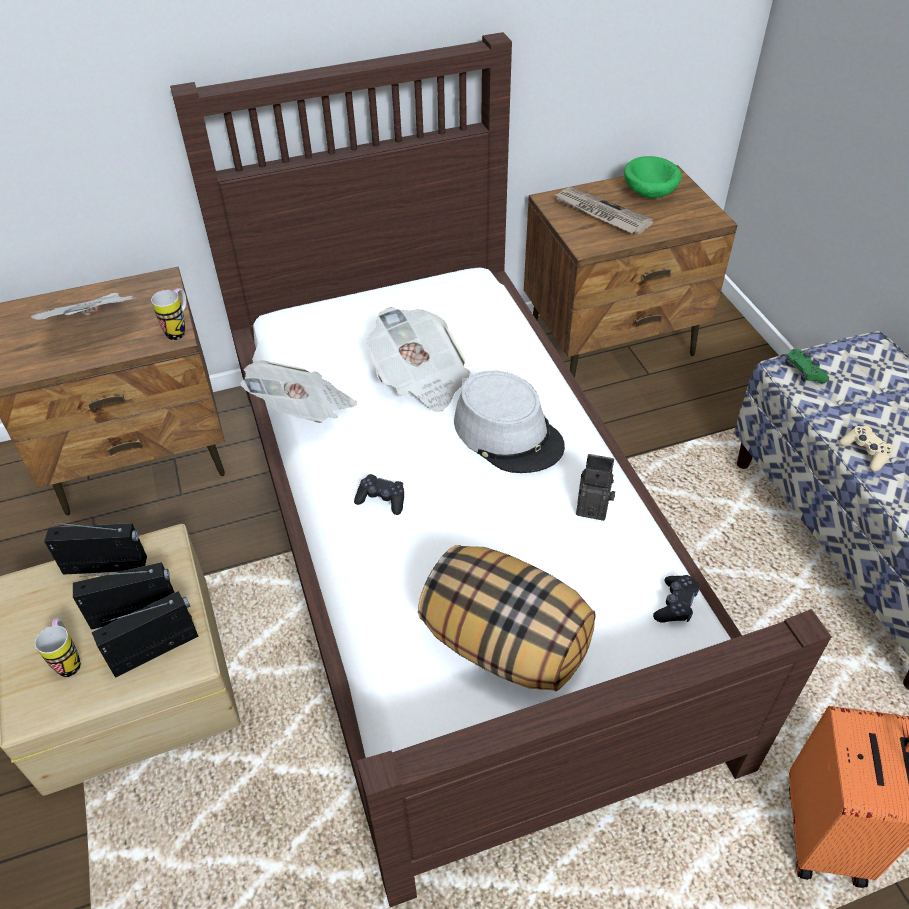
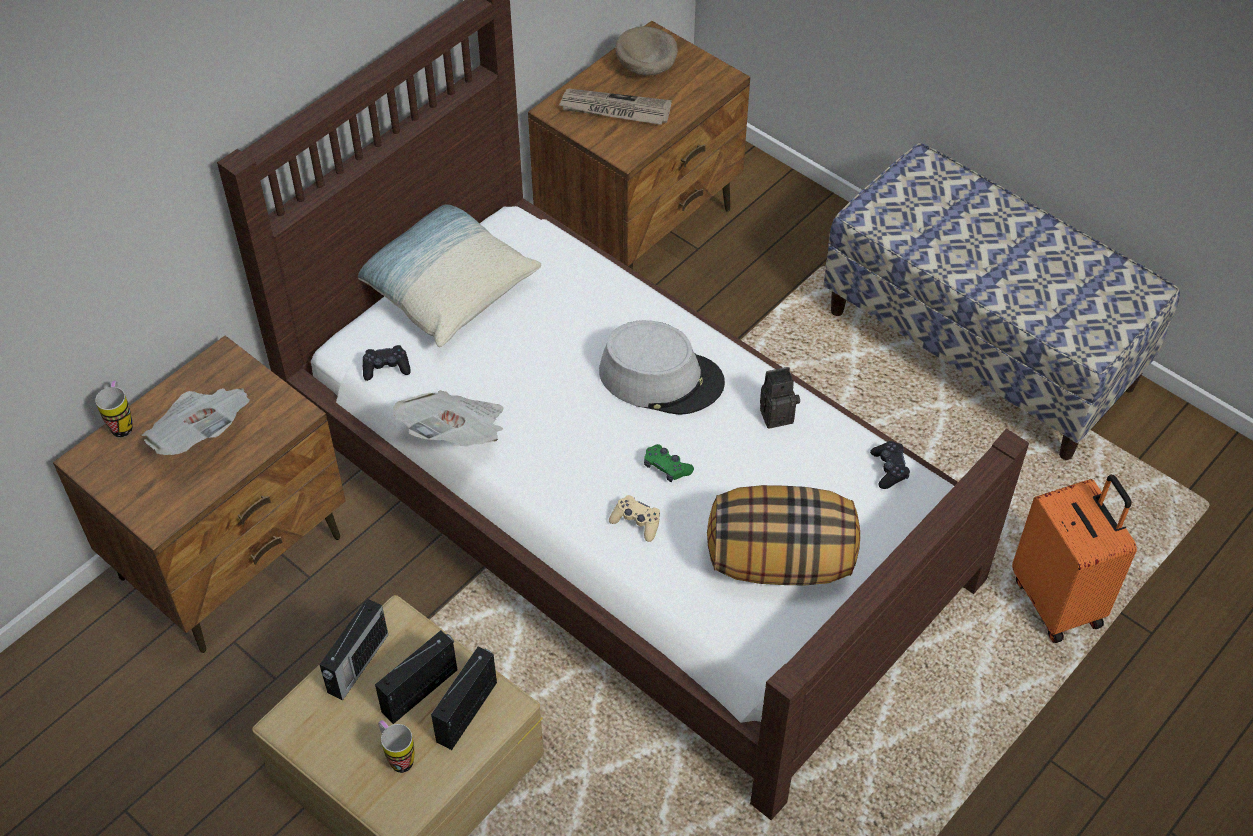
camera: 30 degrees left, 5 degrees up
(107, 565) = (357, 665): radio -> radio turned 150 degrees clockwise
(180, 330) = (294, 404): mug -> mug (123, 423)
(382, 499) = (593, 487): black game controller -> black game controller (386, 368)
(384, 302) = (444, 287): none -> pillow
(420, 379) = (542, 356): newspaper -> none
(648, 194) = (646, 69): green bowl -> beige bowl
(803, 372) = (878, 212): green game controller -> green game controller (666, 467)
(865, 452) = (965, 272): beige game controller -> beige game controller (636, 522)

